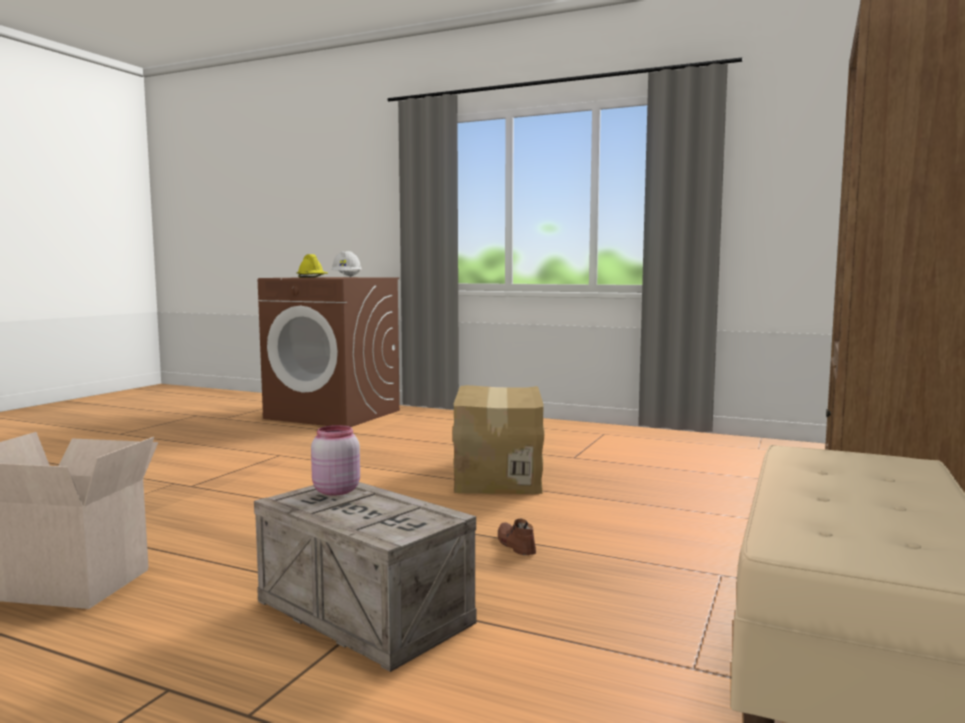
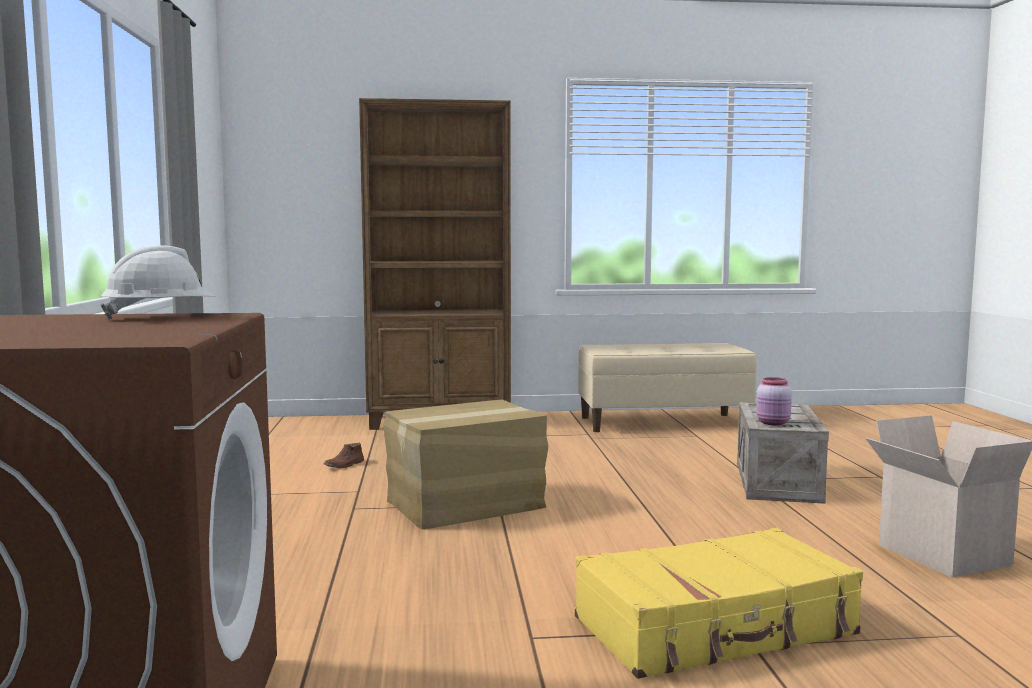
camera: 120 degrees left, 0 degrees up
(203, 482) = (716, 627): none -> yellow suitcase
(312, 277) = (110, 330): yellow hard hat -> none
(515, 545) = (627, 473): brown shoe -> brown shoe (344, 465)

